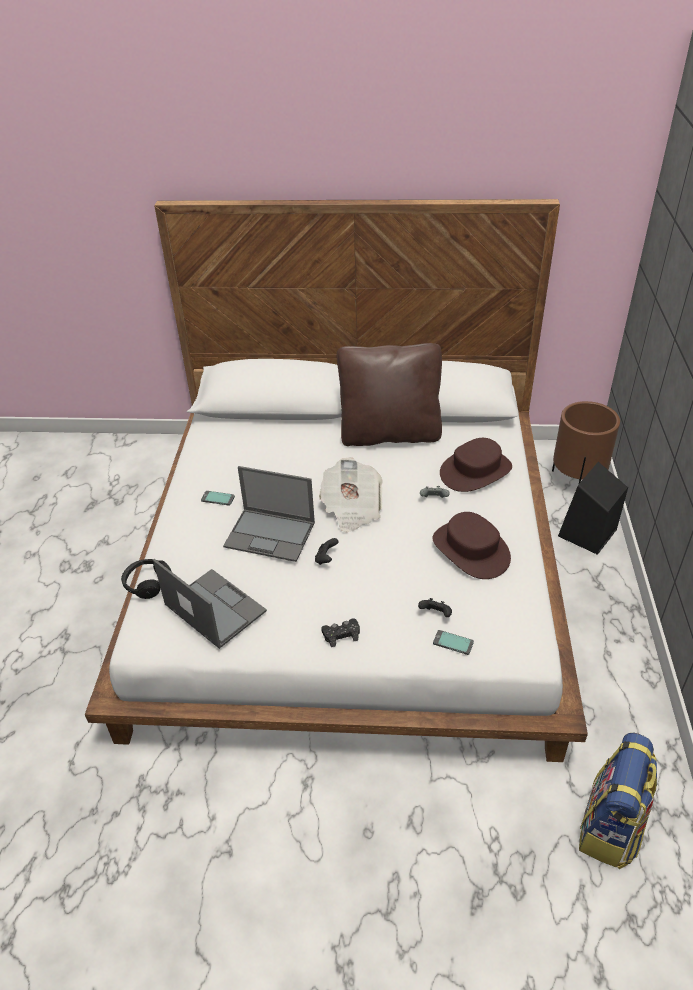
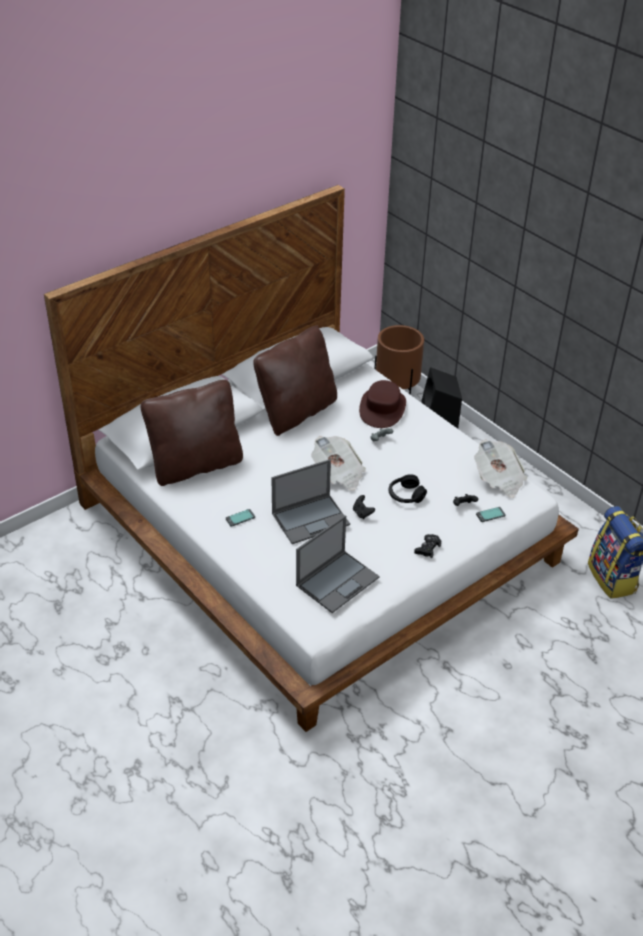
camera: 45 degrees left, 0 degrees up
(147, 583) = (272, 595): black headphones -> black headphones (405, 495)
(214, 608) = (338, 581): laptop -> laptop turned 135 degrees clockwise
(246, 435) = (195, 465): none -> brown pillow
(471, 550) = (438, 458): brown hat -> none
(512, 611) = (499, 479): none -> newspaper

